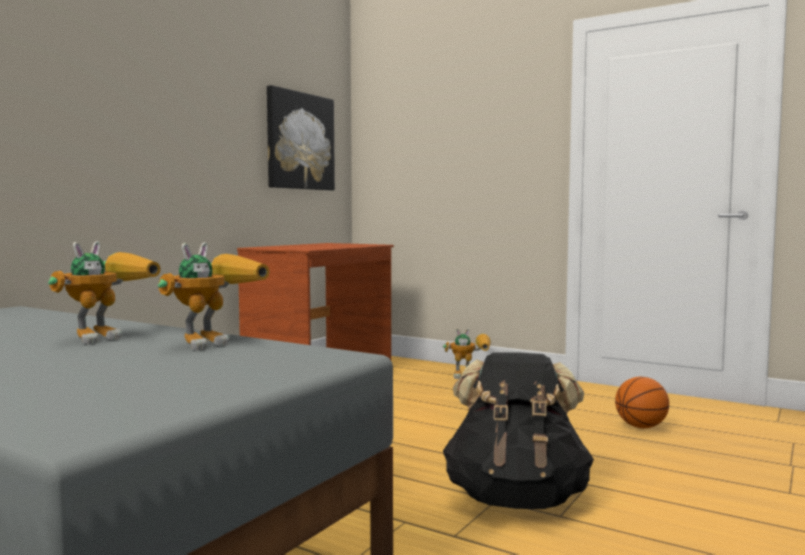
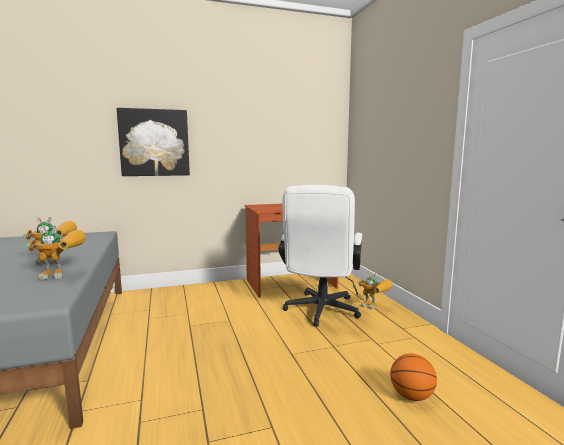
camera: 40 degrees right, 5 degrees up
(300, 141) = (299, 139): picture -> picture (154, 143)
(424, 393) = (320, 312): none -> white office chair
(516, 498) = (213, 414): black backpack -> none

